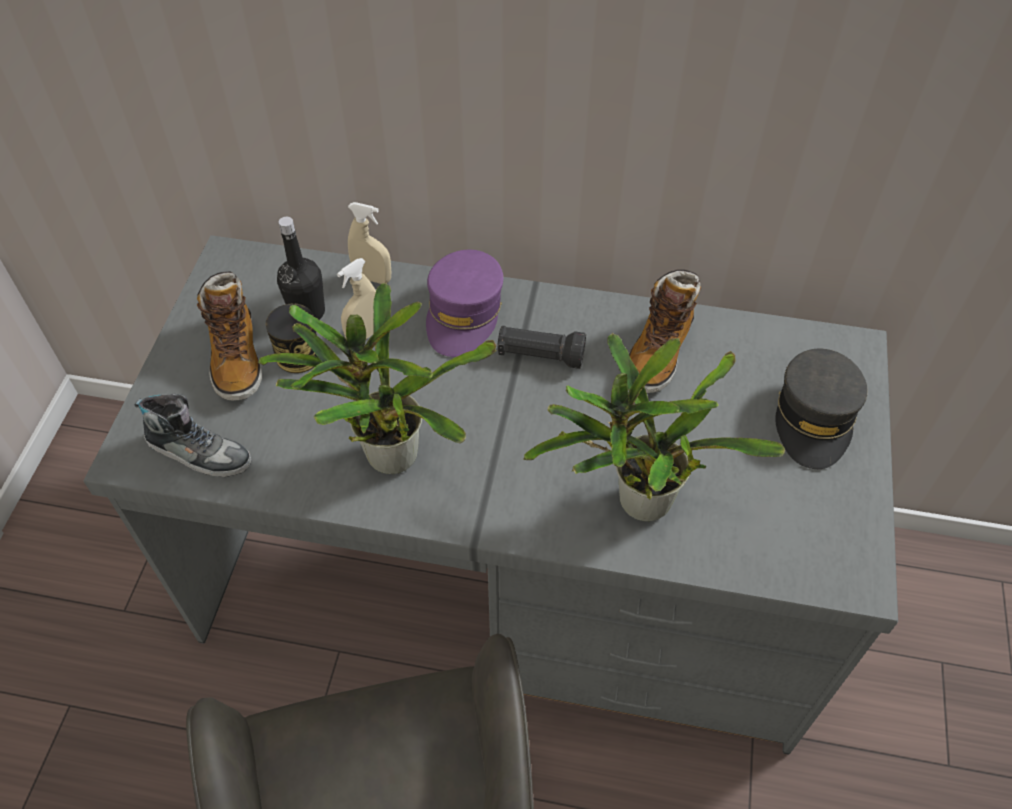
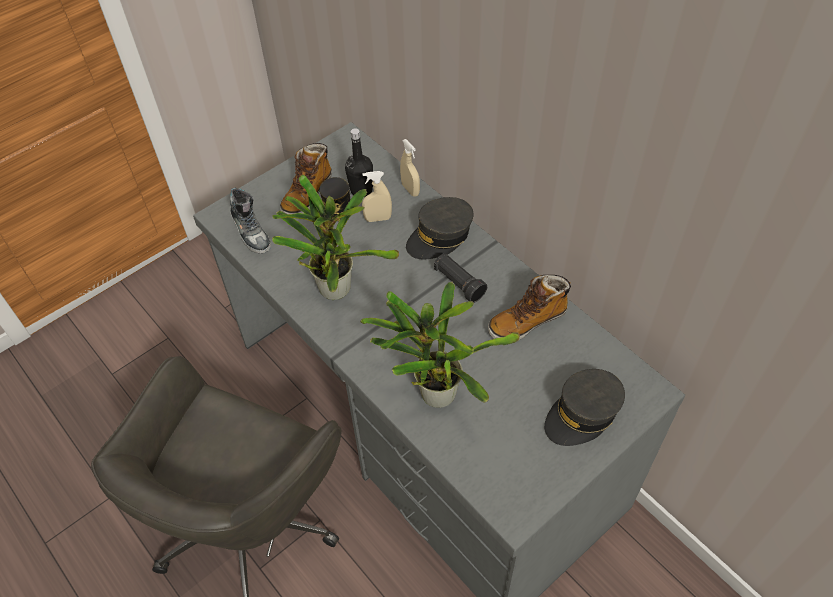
camera: 40 degrees right, 0 degrees up
(464, 313) = (440, 236): purple cap -> grey cap

